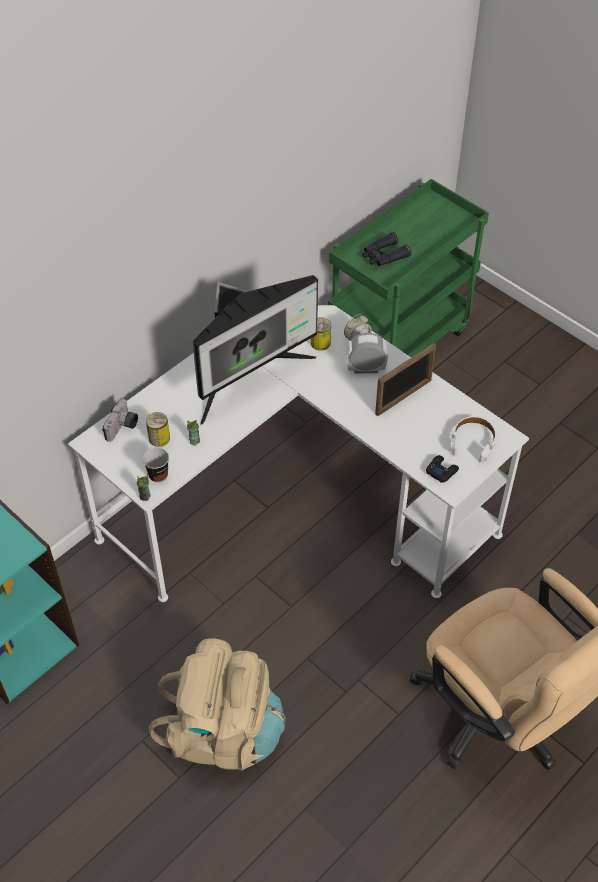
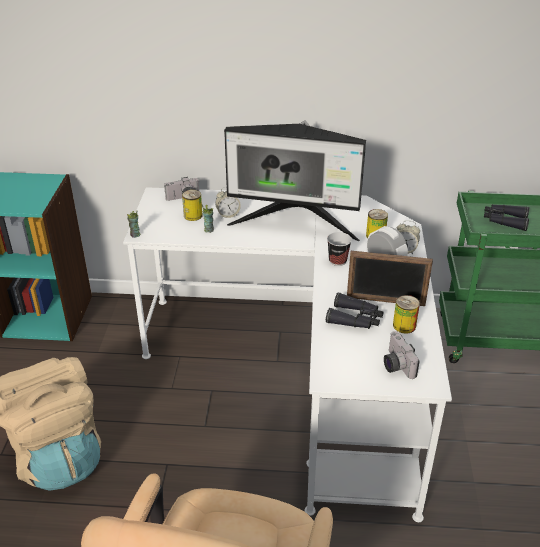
camera: 50 degrees right, 15 degrees down
(158, 475) = (160, 231): cup -> cup (337, 261)
(185, 413) = (228, 215): none -> alarm clock
(406, 428) = (355, 319): none -> black binoculars
(439, 407) = (404, 325): none -> can
(441, 471) = (338, 362): black game controller -> none
(473, 442) = (395, 364): white headphones -> camera

